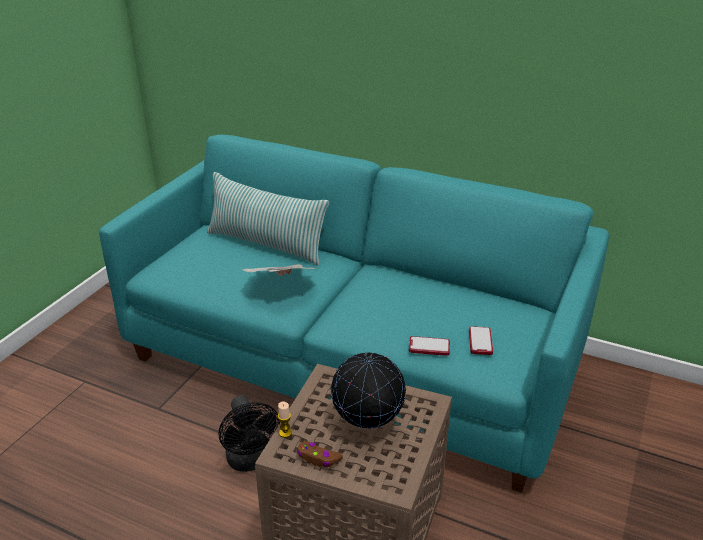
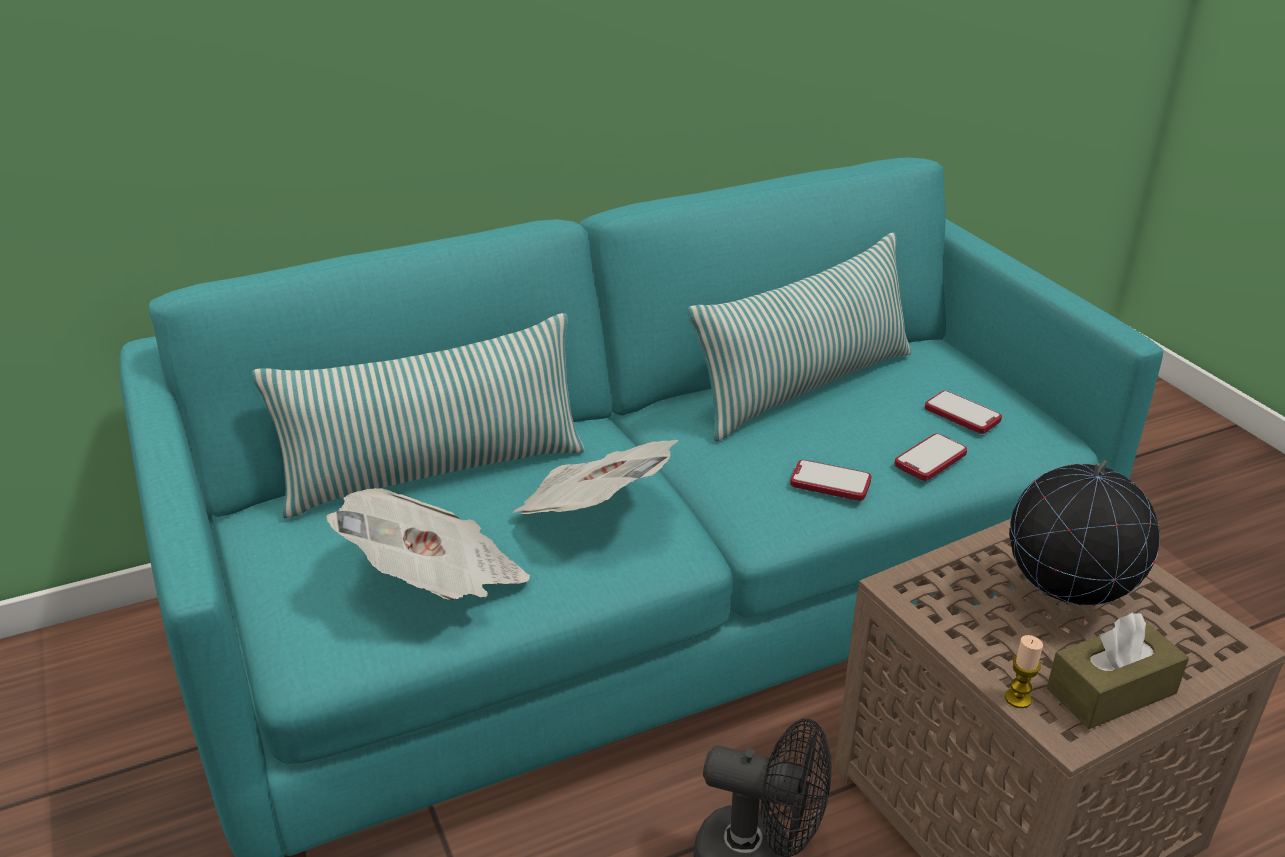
camera: 50 degrees left, 0 degrees up
(206, 275) = (437, 582): none -> newspaper
(318, 458) = (1111, 691): brown game controller -> brown tissue box
(374, 328) = (830, 482): none -> phone
(440, 292) = (804, 387): none -> pillow

